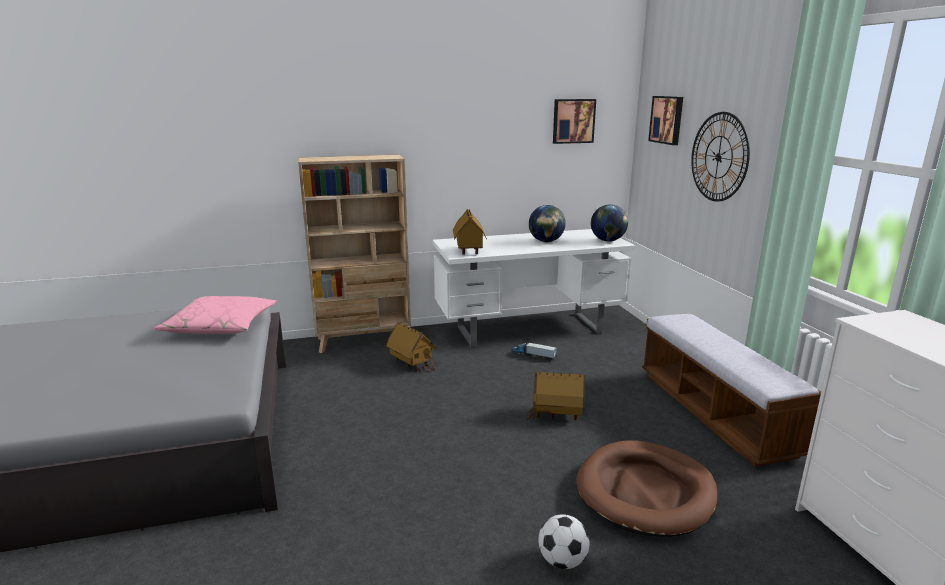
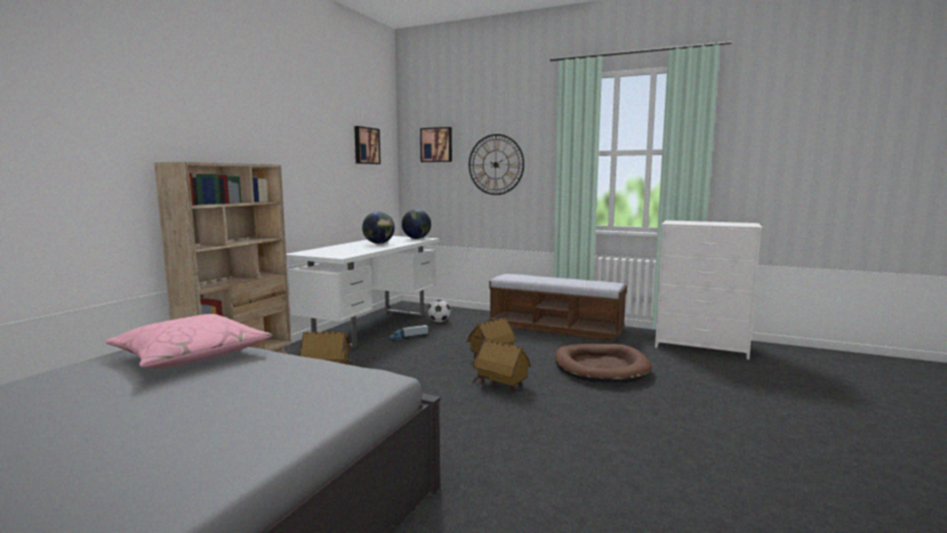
camera: 50 degrees left, 10 degrees down
(468, 251) = (340, 254): toy house -> toy house (501, 385)
(562, 561) = (634, 407): football -> football (439, 322)

